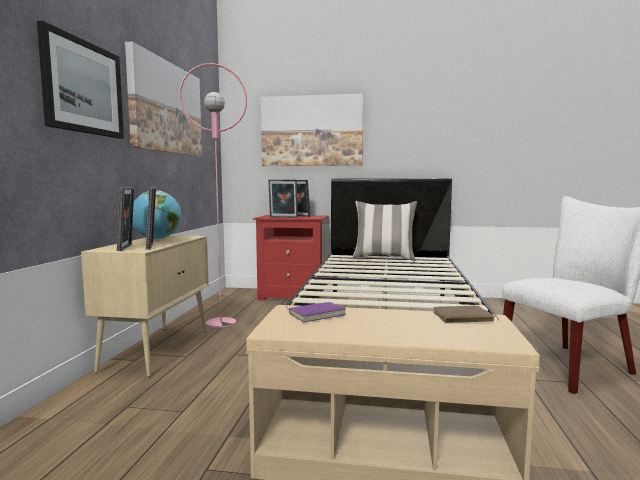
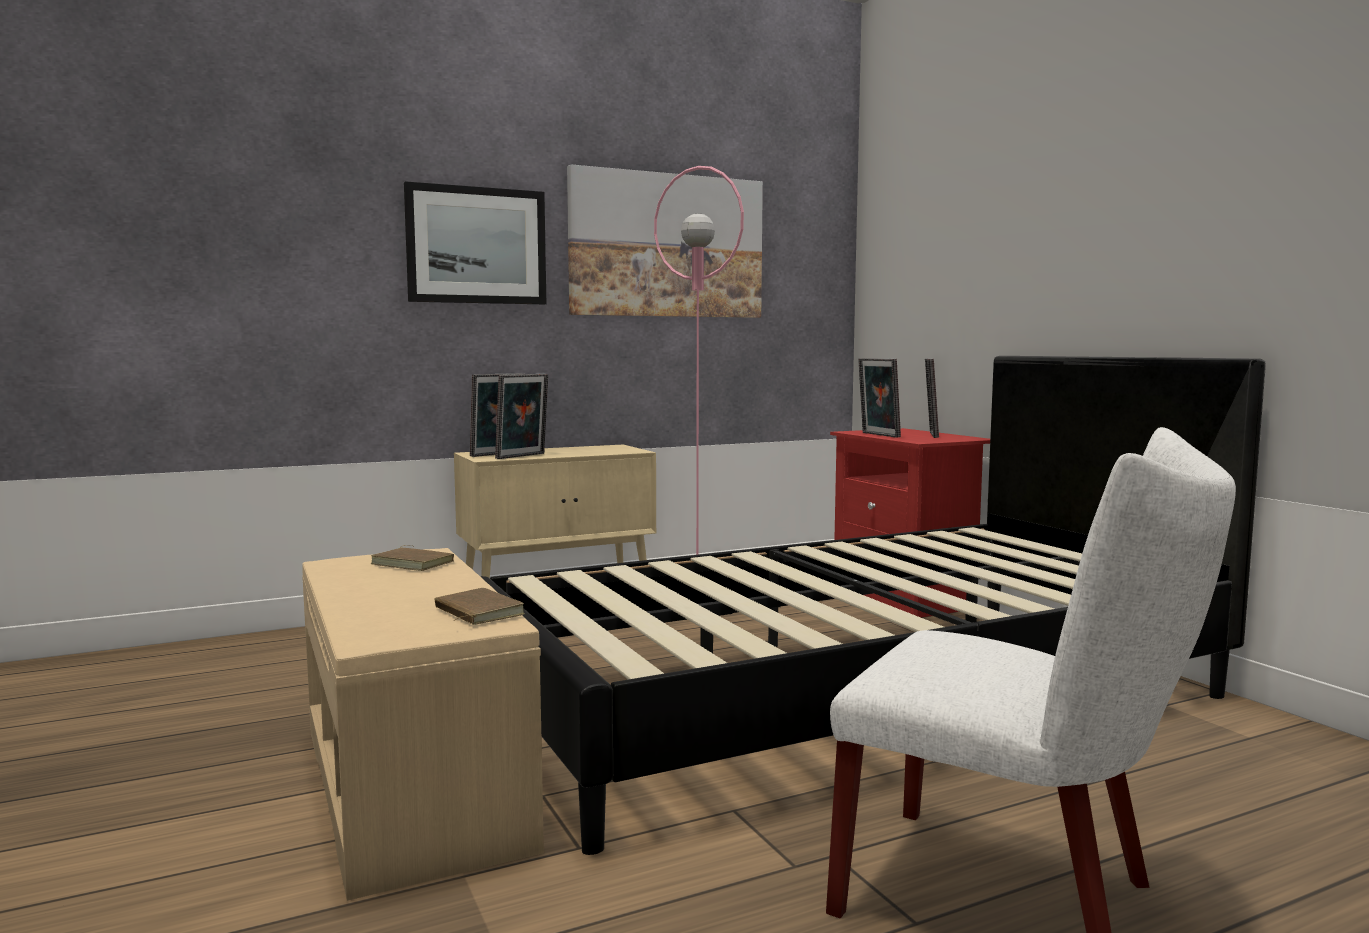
camera: 55 degrees right, 0 degrees up
(157, 239) = (582, 449): globe -> none
(312, 131) = (980, 251): picture -> none
(316, 314) = (414, 563): purple book -> brown book
(384, 258) = (1043, 552): pillow -> none

